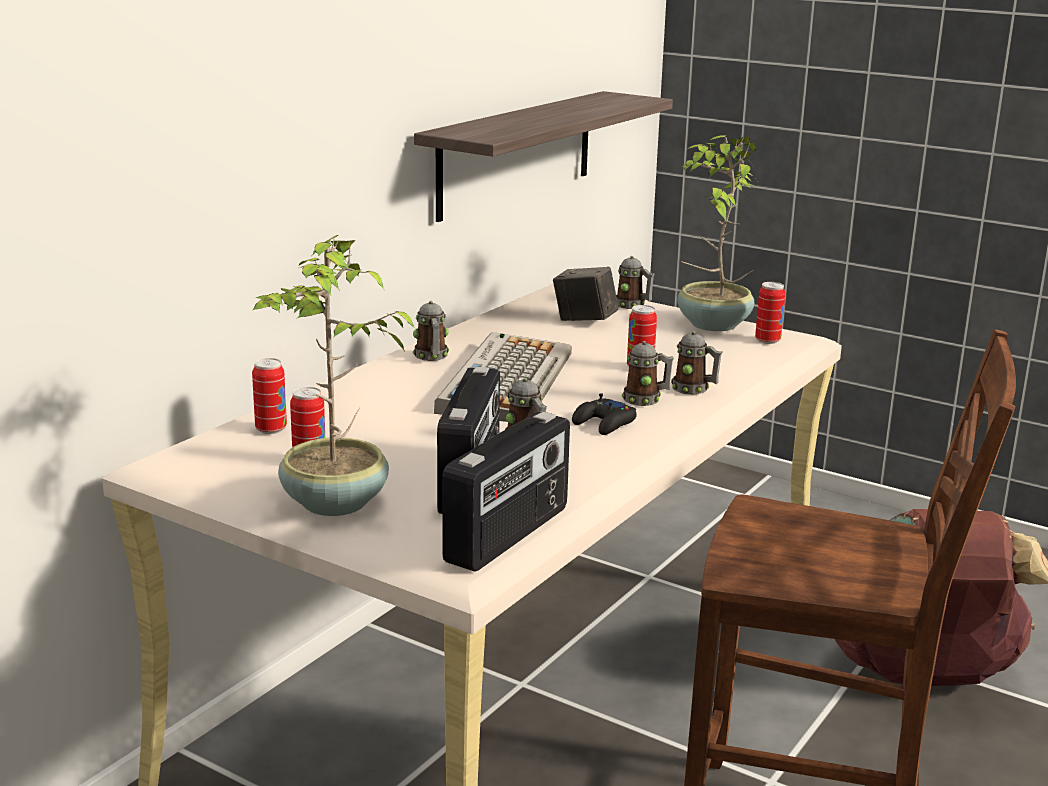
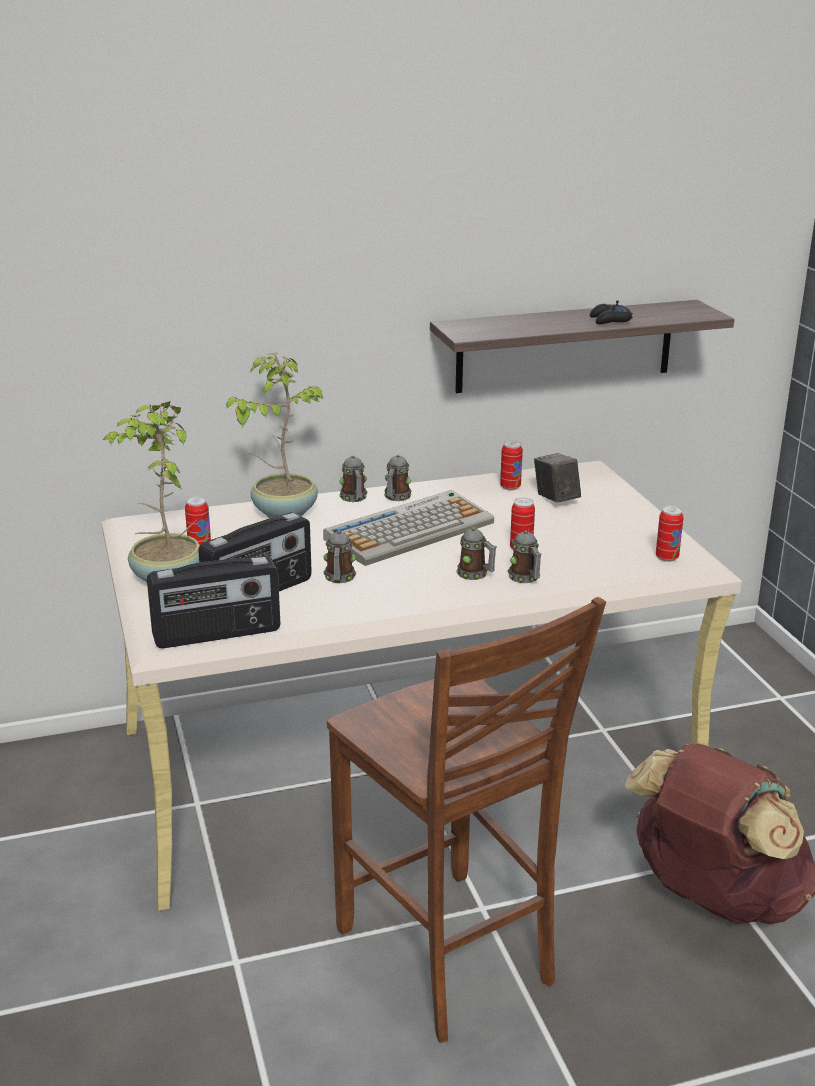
camera: 40 degrees right, 5 degrees up
(271, 429) = (217, 519): can -> can (510, 487)
(604, 424) = (413, 583): black game controller -> black game controller (610, 320)
(633, 305) = (618, 497): mug -> mug (354, 498)
(711, 325) = (648, 530): potted plant -> potted plant (283, 512)

